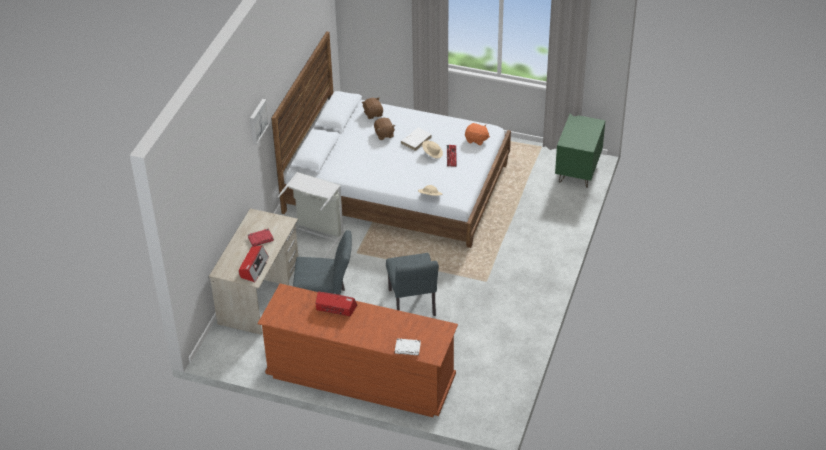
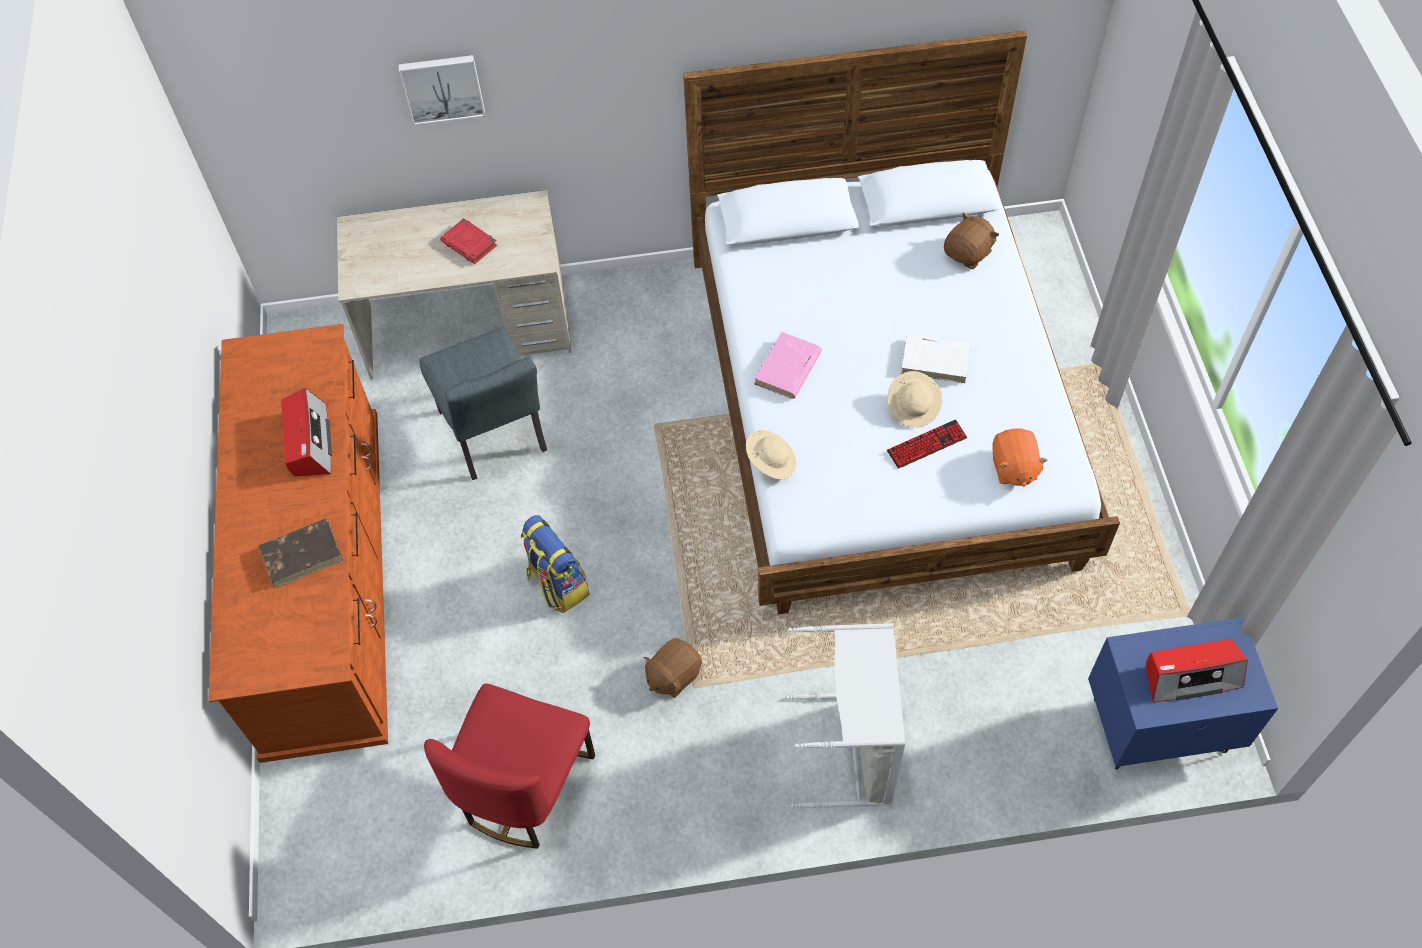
camera: 65 degrees right, 15 degrees up
(254, 268) = (387, 270): radio -> radio (1191, 676)
(257, 121) = (626, 50): picture -> picture (442, 87)
(316, 235) = (666, 341): grey laundry basket -> grey laundry basket (853, 749)
(384, 134) = (917, 299): brown plush toy -> brown plush toy (673, 675)
(390, 178) = (787, 369): none -> pink book
(390, 323) = (302, 554): none -> brown book
(408, 348) = (239, 617): white book -> none
(413, 306) = (557, 584): grey chair -> backpack
(498, 343) = (524, 787): none -> red chair
(578, 172) = (1158, 727): green nightstand -> blue nightstand

